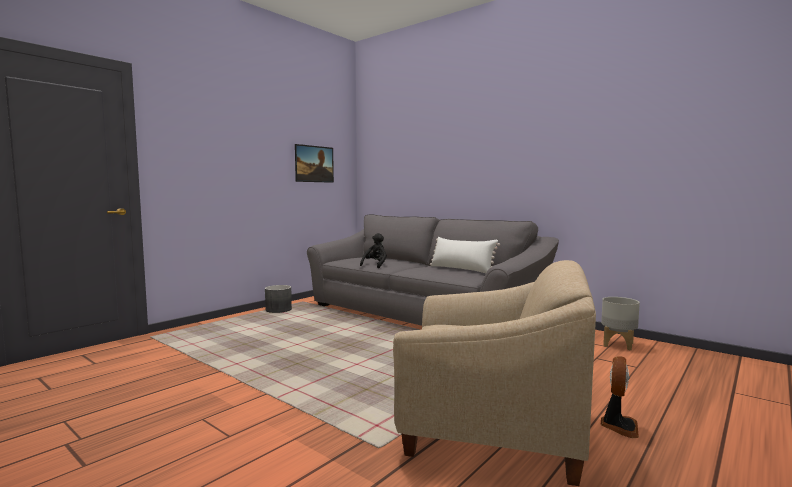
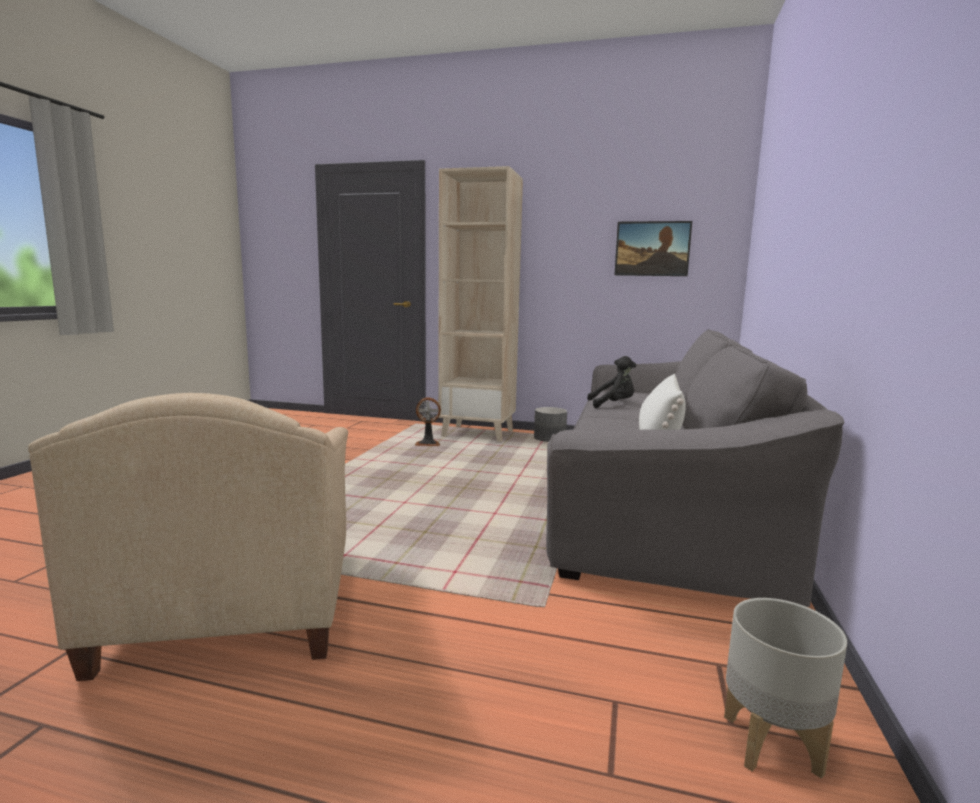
camera: 65 degrees right, 5 degrees up
(227, 323) = (478, 433): none -> beige bookcase
(618, 426) = (258, 727): fan -> fan (428, 443)

